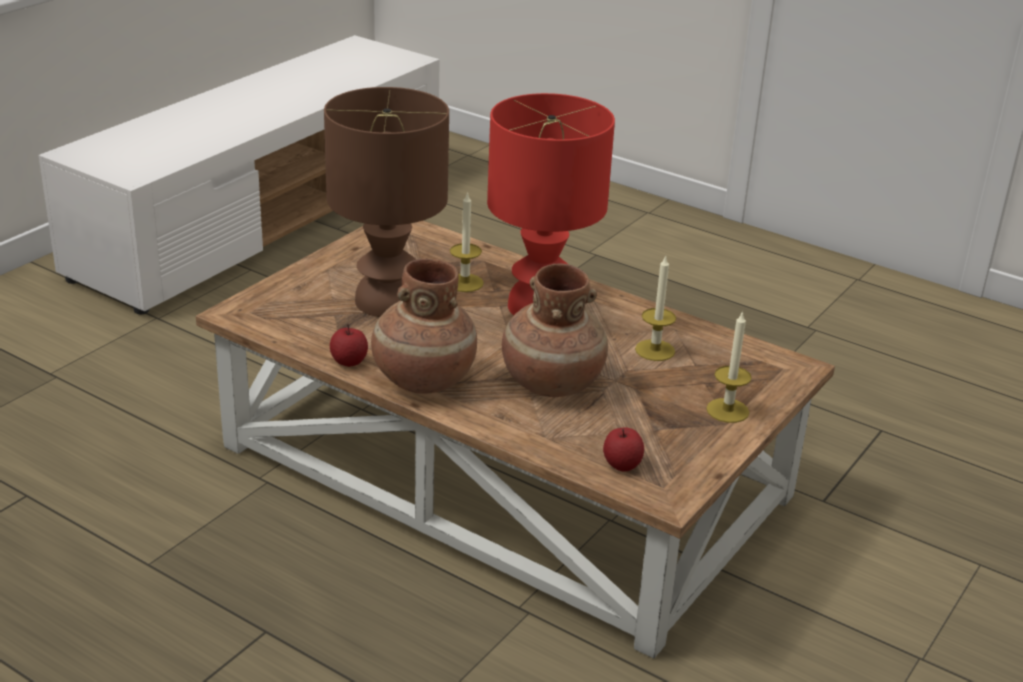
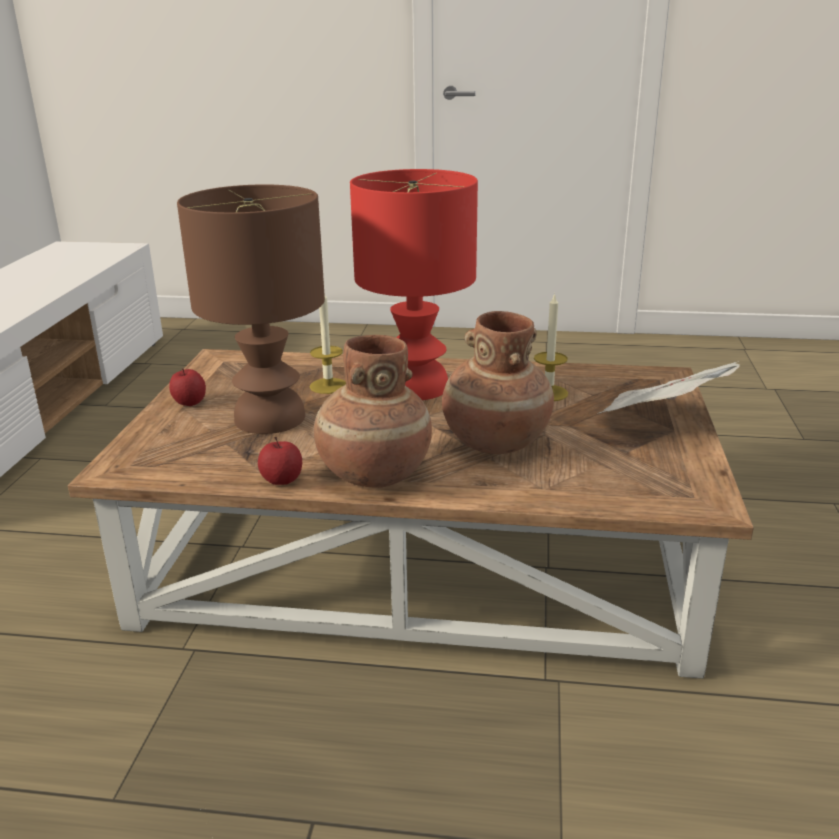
camera: 25 degrees left, 5 degrees down
(622, 464) = (637, 490): apple -> apple (190, 402)
(727, 410) = (661, 420): candle -> newspaper

